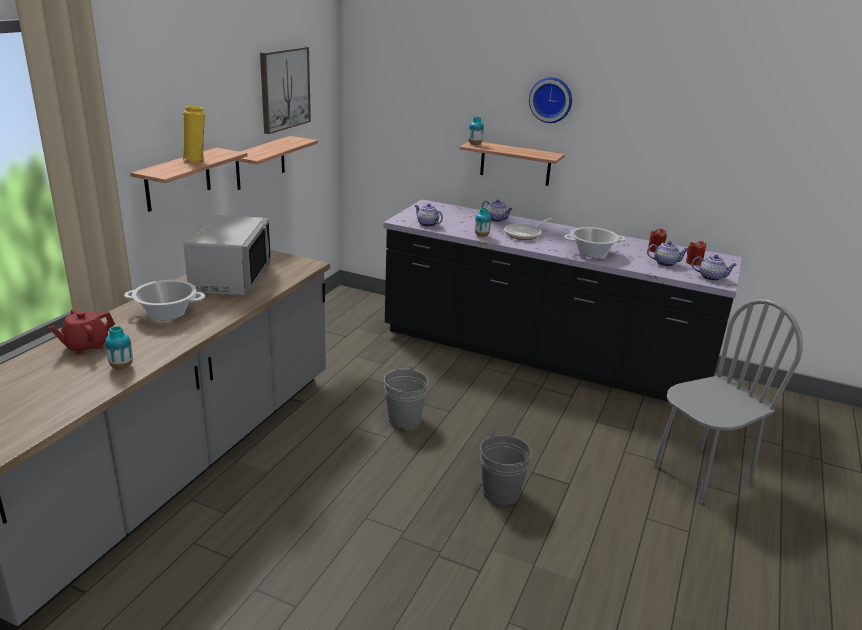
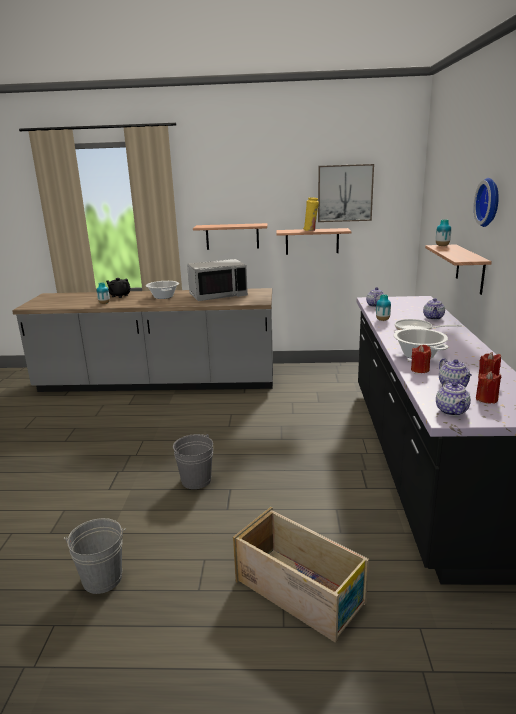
camera: 70 degrees right, 5 degrees down
(86, 346) = (119, 296): red teapot -> black teapot
(195, 160) = (233, 225): yellow vase -> yellow vase (311, 230)
(404, 419) = (255, 426): grey bucket -> grey bucket (102, 578)
(626, 262) = (420, 370): none -> red candle
(701, 474) = (300, 592): grey chair -> crate

